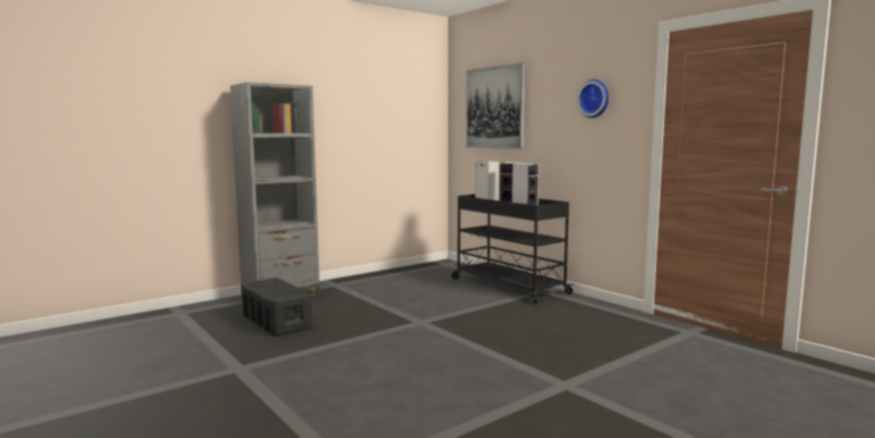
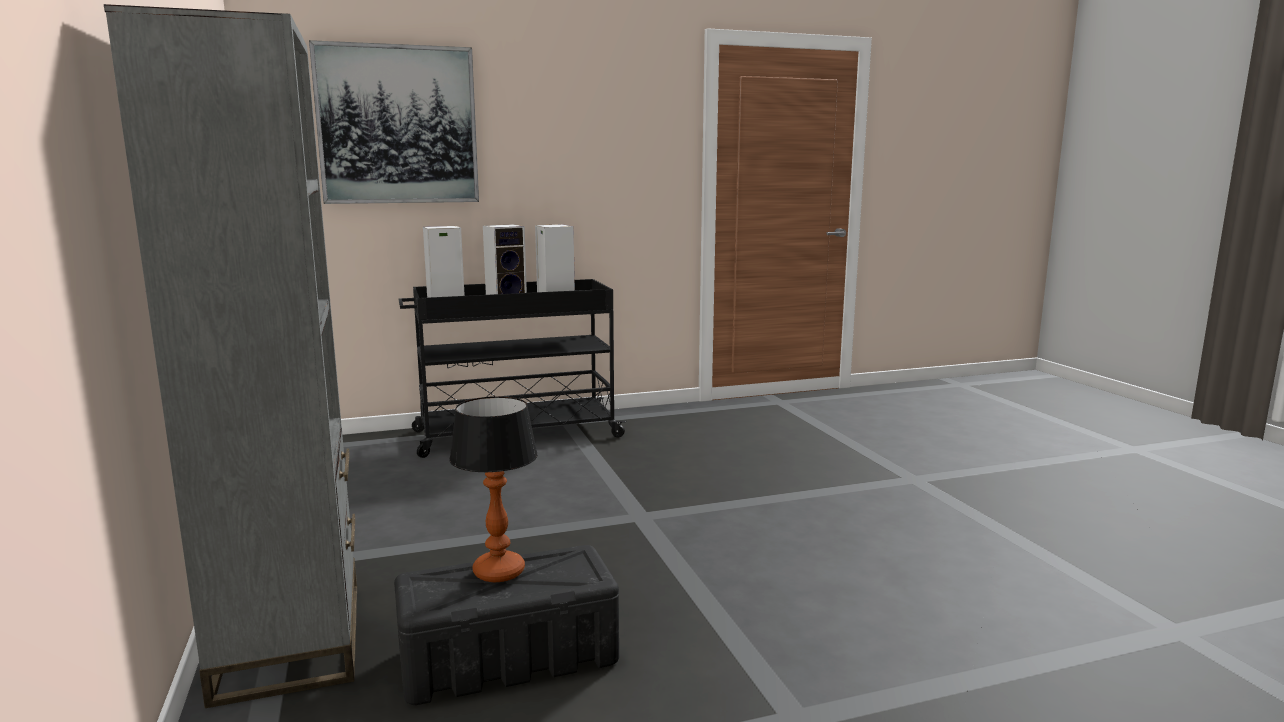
camera: 70 degrees left, 5 degrees up
(279, 286) = (498, 572): none -> table lamp
(595, 98) = (615, 123): wall clock -> none

